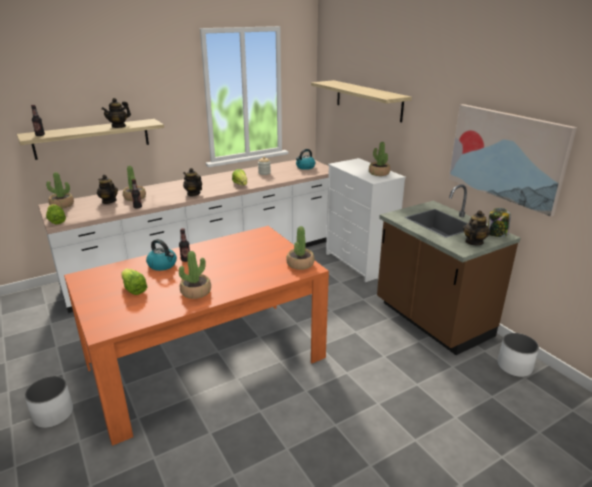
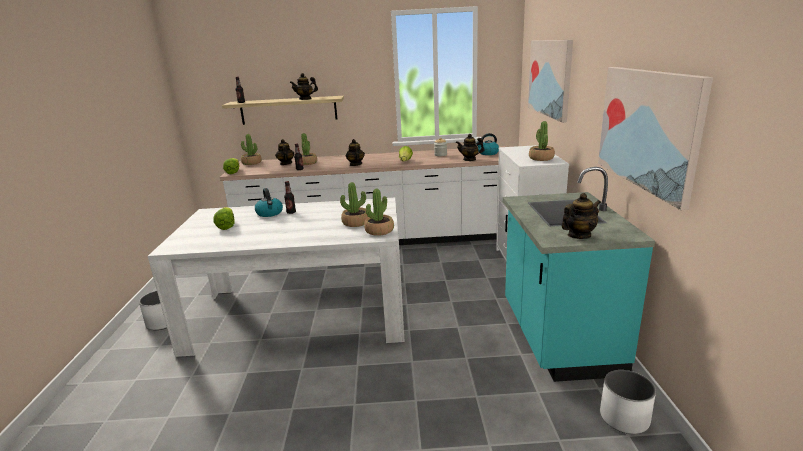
camera: 30 degrees right, 5 degrees down
(196, 292) = (266, 236): potted plant -> potted plant (356, 222)
(206, 360) = (301, 314): orange dining table -> white dining table
(298, 176) = (469, 159): none -> teapot
(368, 100) = (550, 78): shelf -> picture
(431, 320) = (557, 338): brown counter -> turquoise counter
(496, 234) = (624, 232): jar -> none

